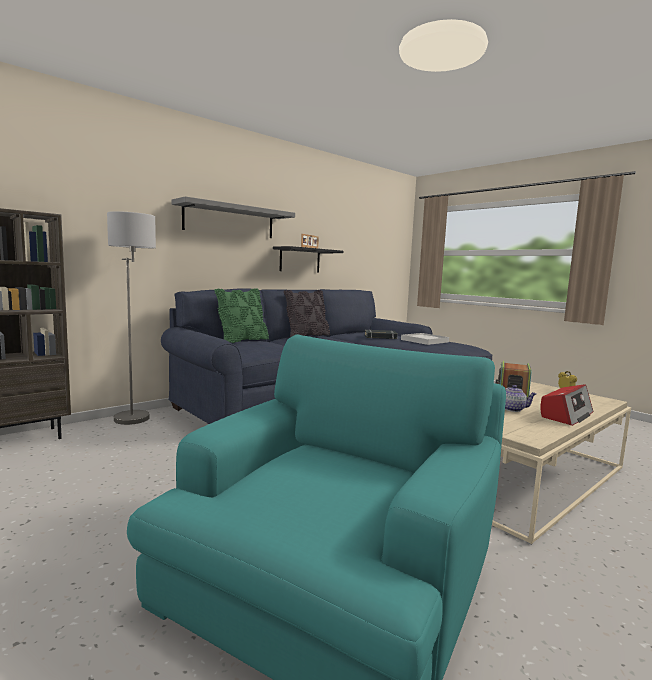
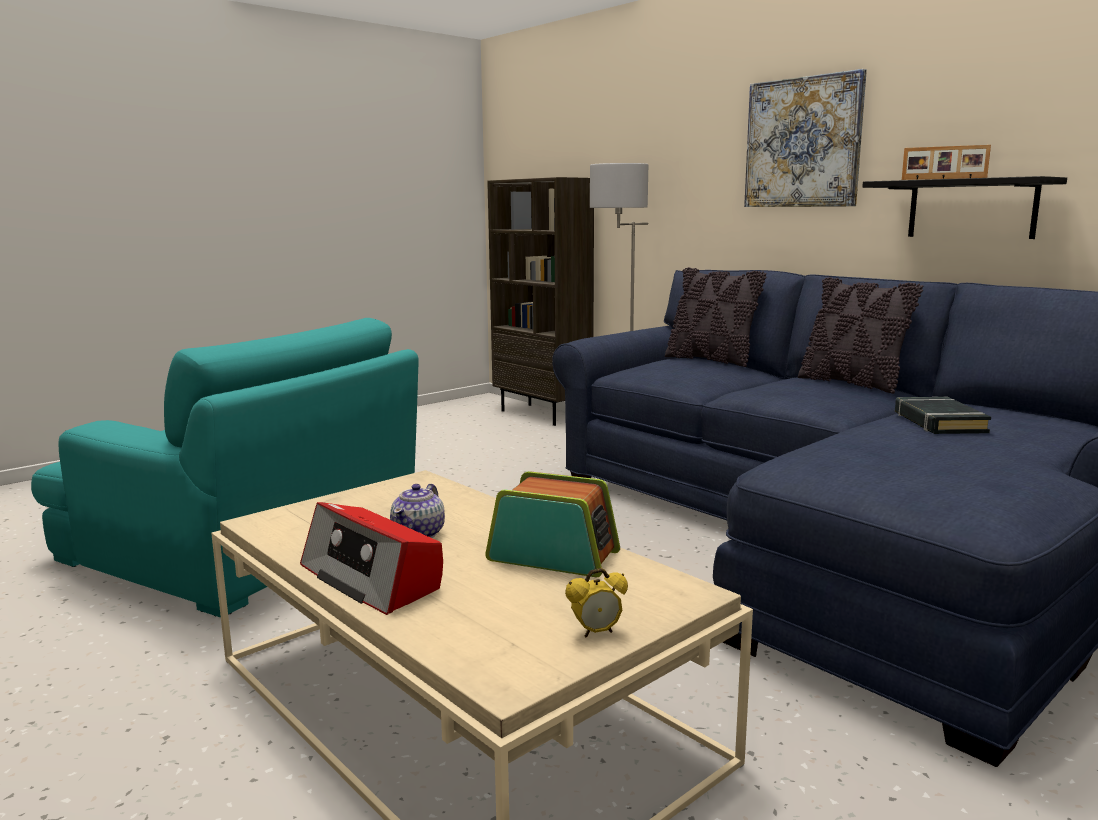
camera: 90 degrees right, 5 degrees up
(230, 221) = (803, 143): grey shelf -> picture
(242, 340) = (711, 360): green pillow -> black pillow
(424, 341) = (953, 456): white tray -> none

